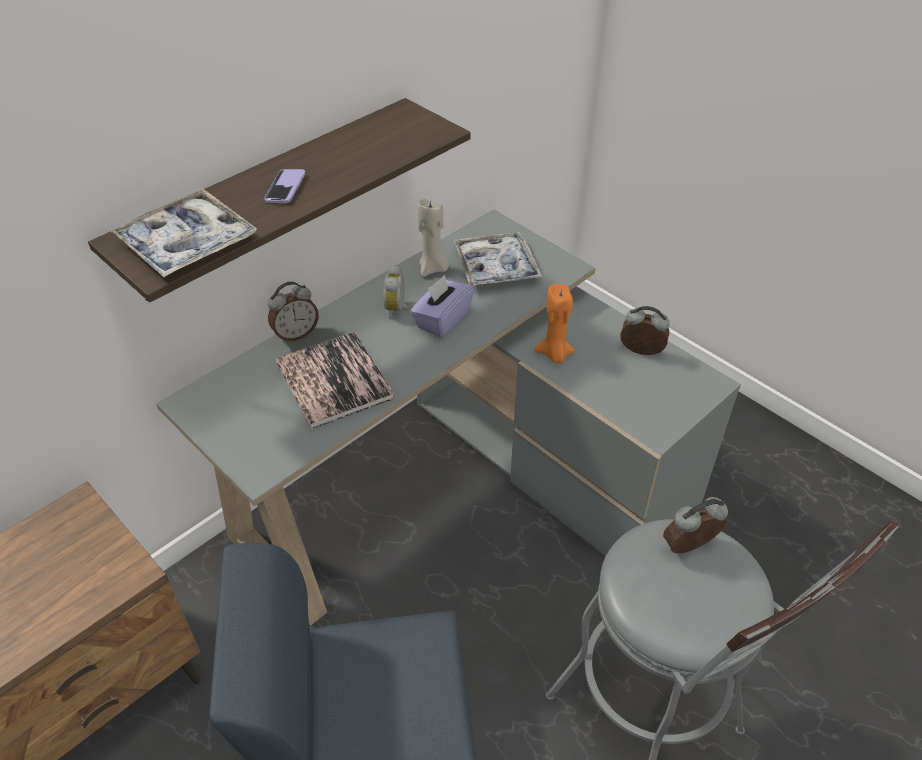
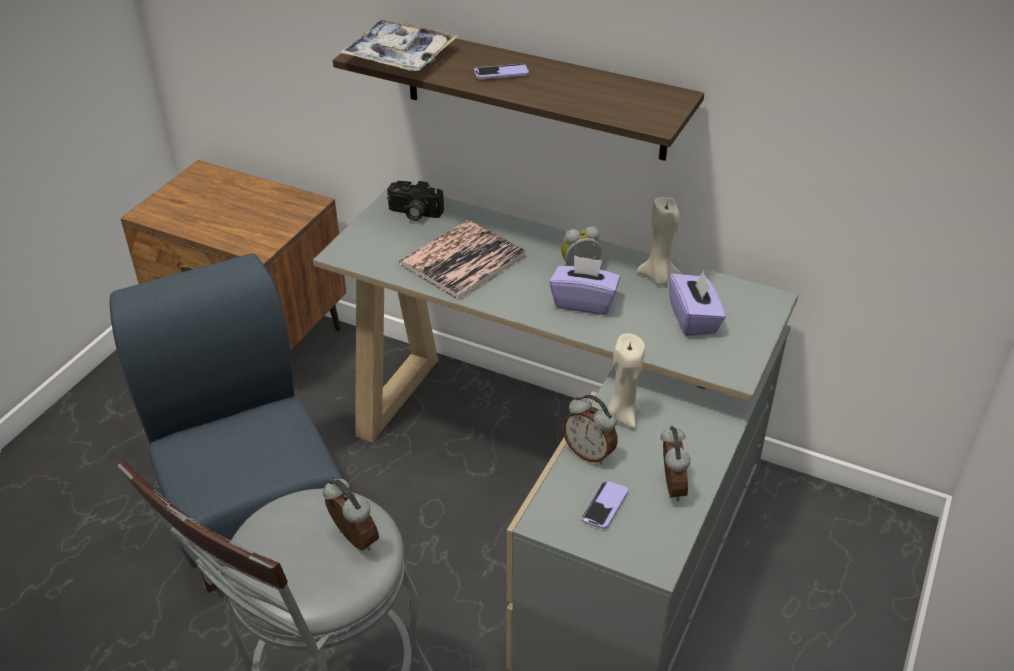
camera: 70 degrees right, 5 degrees down
(227, 398) = (414, 213): none -> camera
(296, 334) = (509, 223): alarm clock -> alarm clock (589, 453)
(496, 267) = (694, 319): tray -> purple tissue box
(554, 354) = (621, 416): orange candle -> beige candle
(649, 394) = (604, 506): none -> phone

